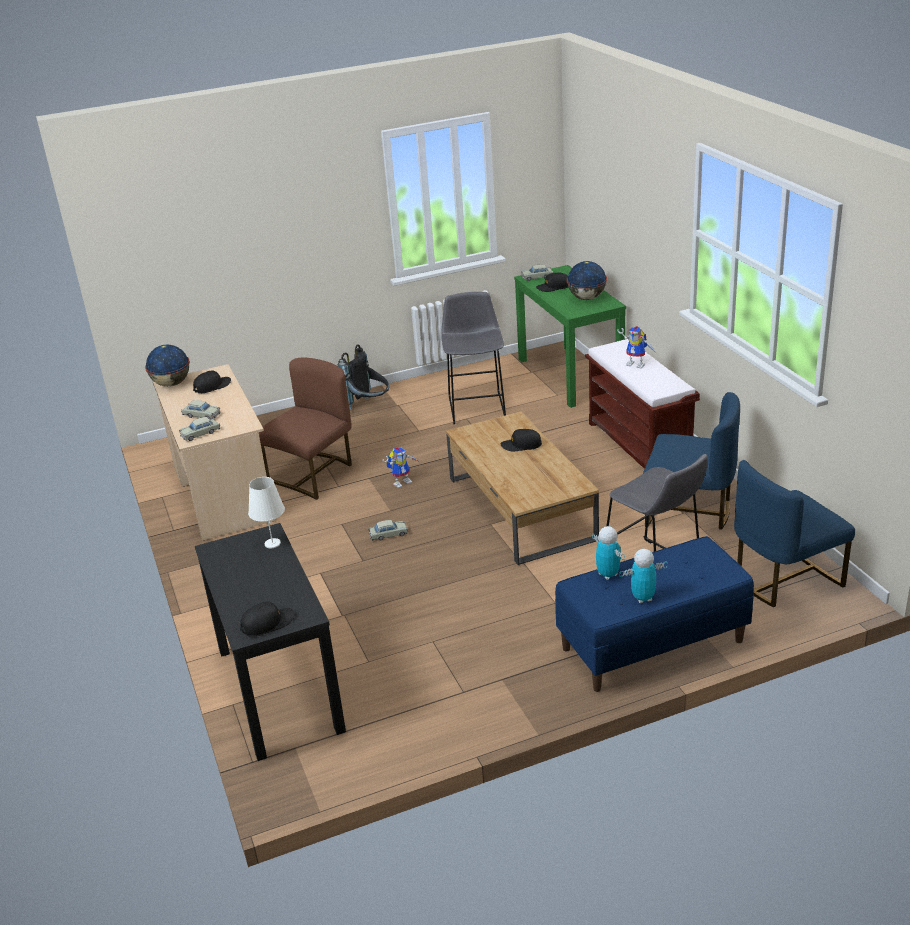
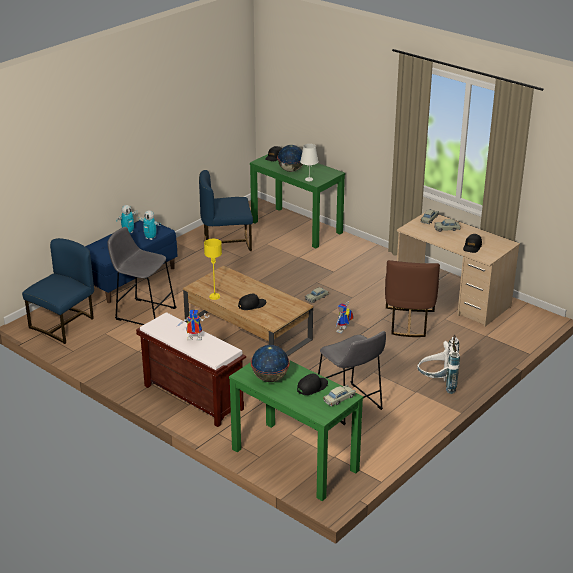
camera: 150 degrees right, 0 degrees up
(172, 384) = (502, 243): globe -> globe (291, 170)
(278, 688) = (297, 227): black console table -> green console table
(368, 407) = (437, 384): black backpack -> white backpack
(562, 466) = (214, 296): none -> yellow table lamp
(688, 511) = (135, 353): blue chair -> blue chair (227, 242)

